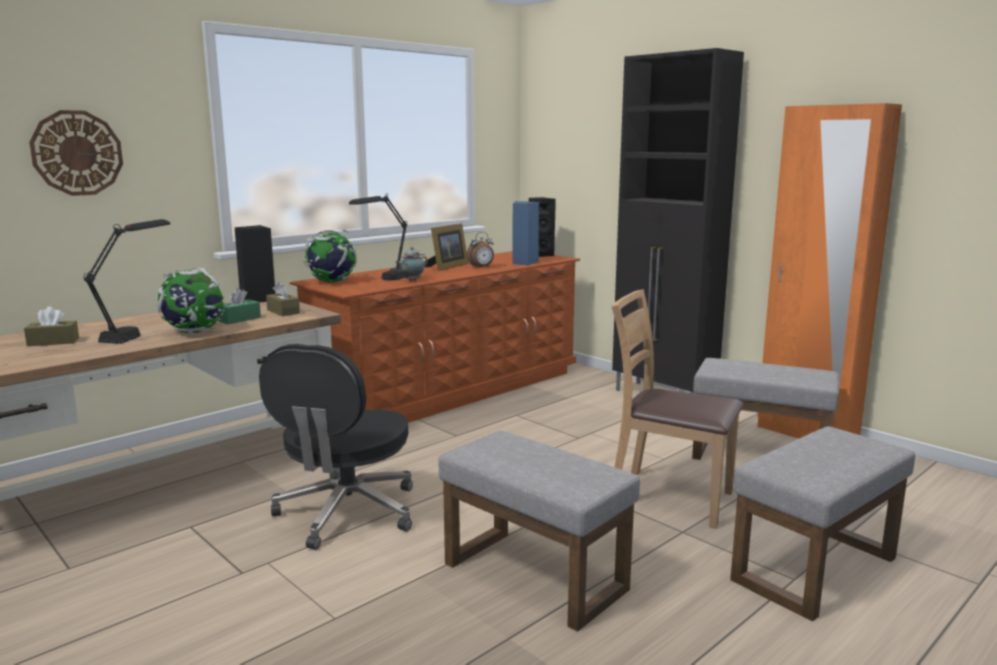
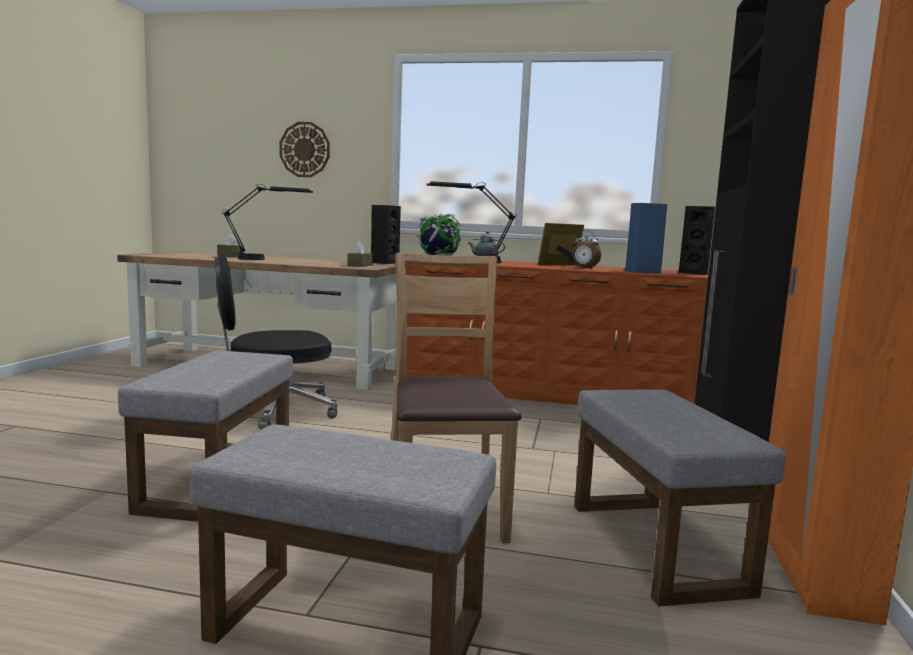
camera: 55 degrees right, 5 degrees down
(193, 332) = (280, 262): globe -> none
(239, 319) = (325, 263): green tissue box -> none
(447, 267) = (562, 265): picture frame -> picture frame turned 150 degrees clockwise

